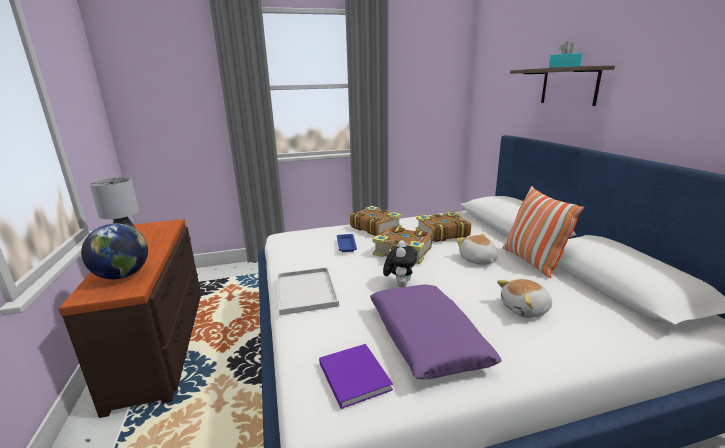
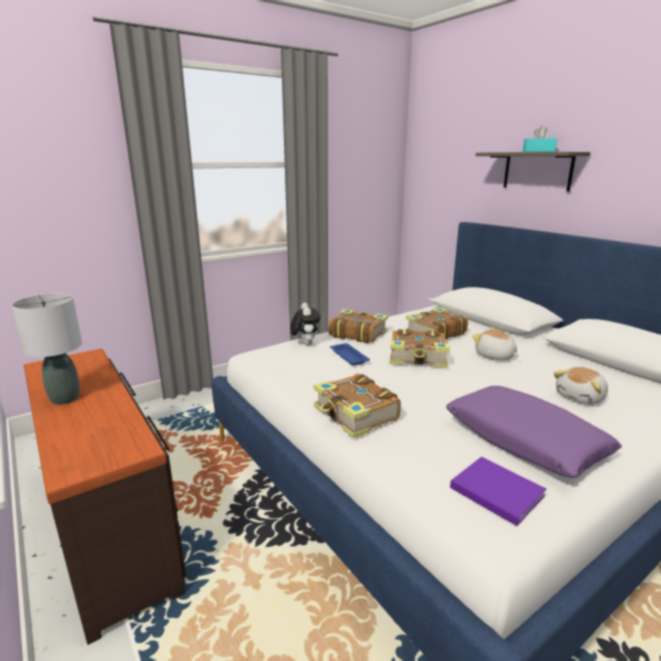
camera: 20 degrees left, 0 degrees up
(122, 275) = (99, 433): globe -> none
(307, 291) = (355, 415): white tray -> book
(400, 284) = (444, 392): plush toy -> plush toy (305, 343)
(532, 261) = (543, 351): pillow -> none

